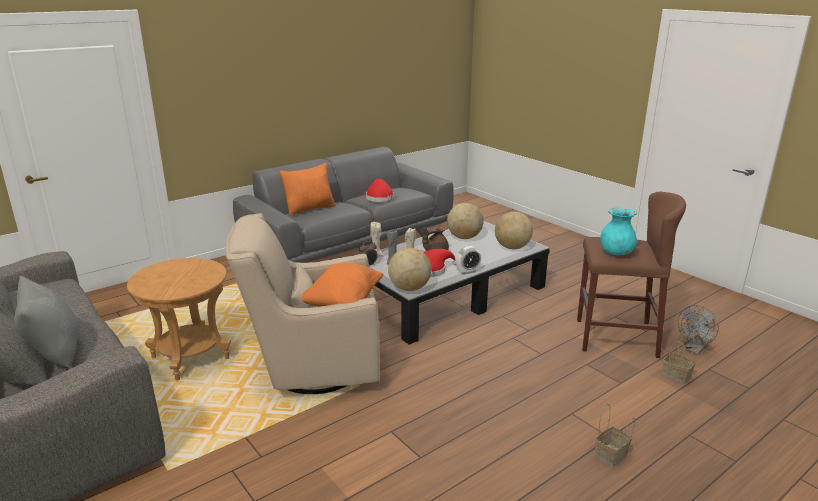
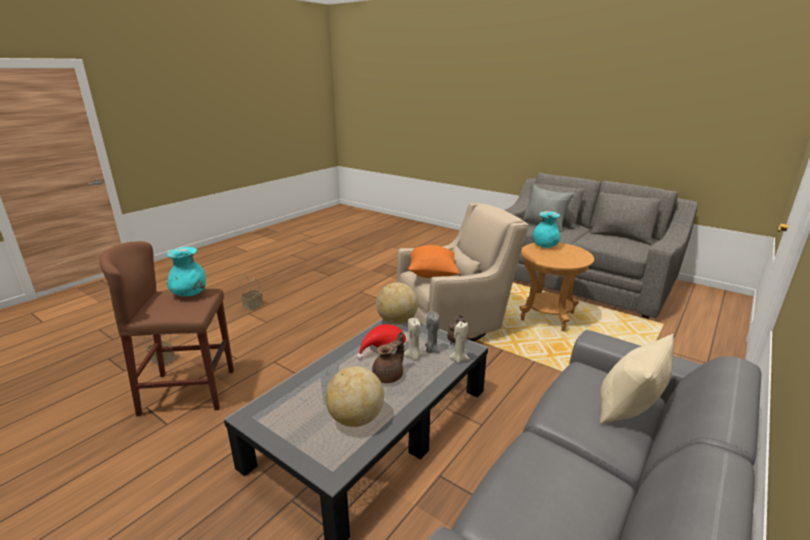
camera: 165 degrees right, 0 degrees up
(168, 289) = (545, 246): none -> turquoise vase
(310, 208) = (628, 408): orange pillow -> beige pillow
(379, 197) = (550, 467): red hat -> none
(468, 271) = (343, 350): alarm clock -> none
(512, 247) = (282, 405): globe -> none
(694, 350) = (115, 389): grey fan -> none

